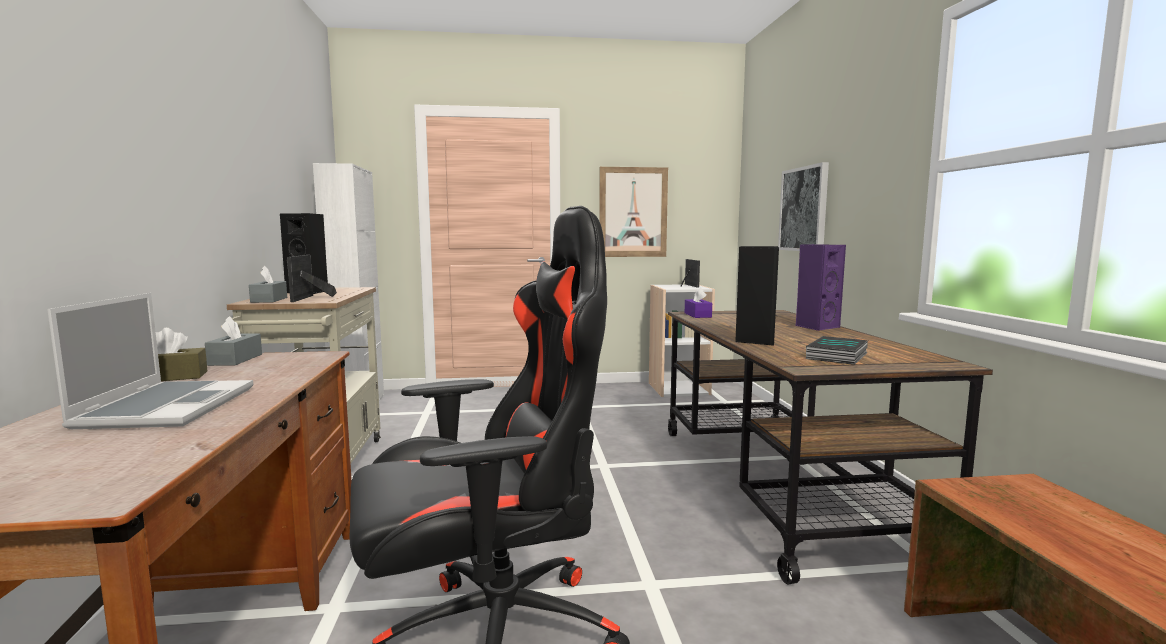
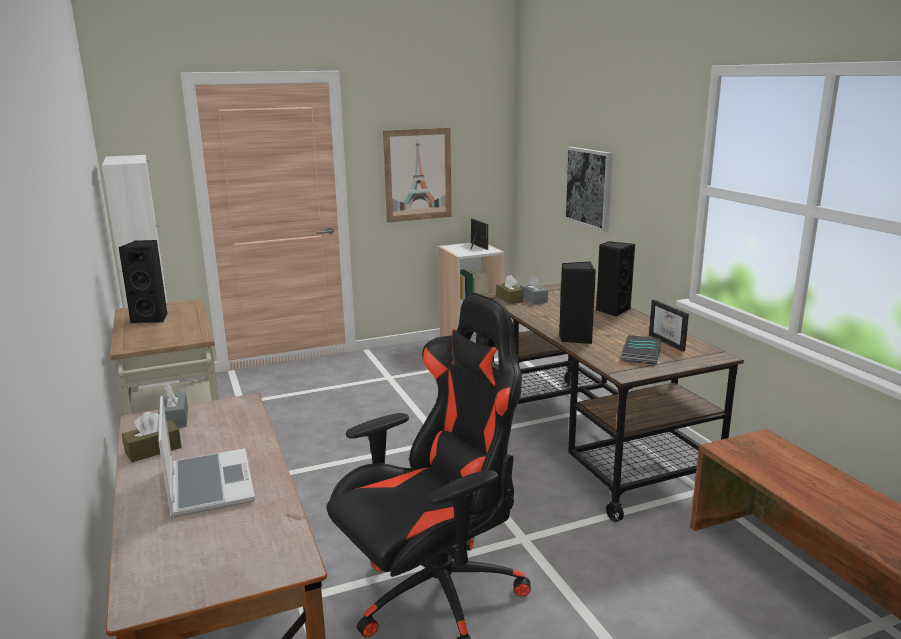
camera: 15 degrees left, 10 degrees up
(269, 300) = (139, 341): grey tissue box -> grey tissue box (533, 299)
(308, 299) = (175, 335): picture frame -> picture frame (671, 342)
(697, 315) = (509, 299): purple tissue box -> brown tissue box
(816, 327) = (612, 310): purple speaker -> black speaker

